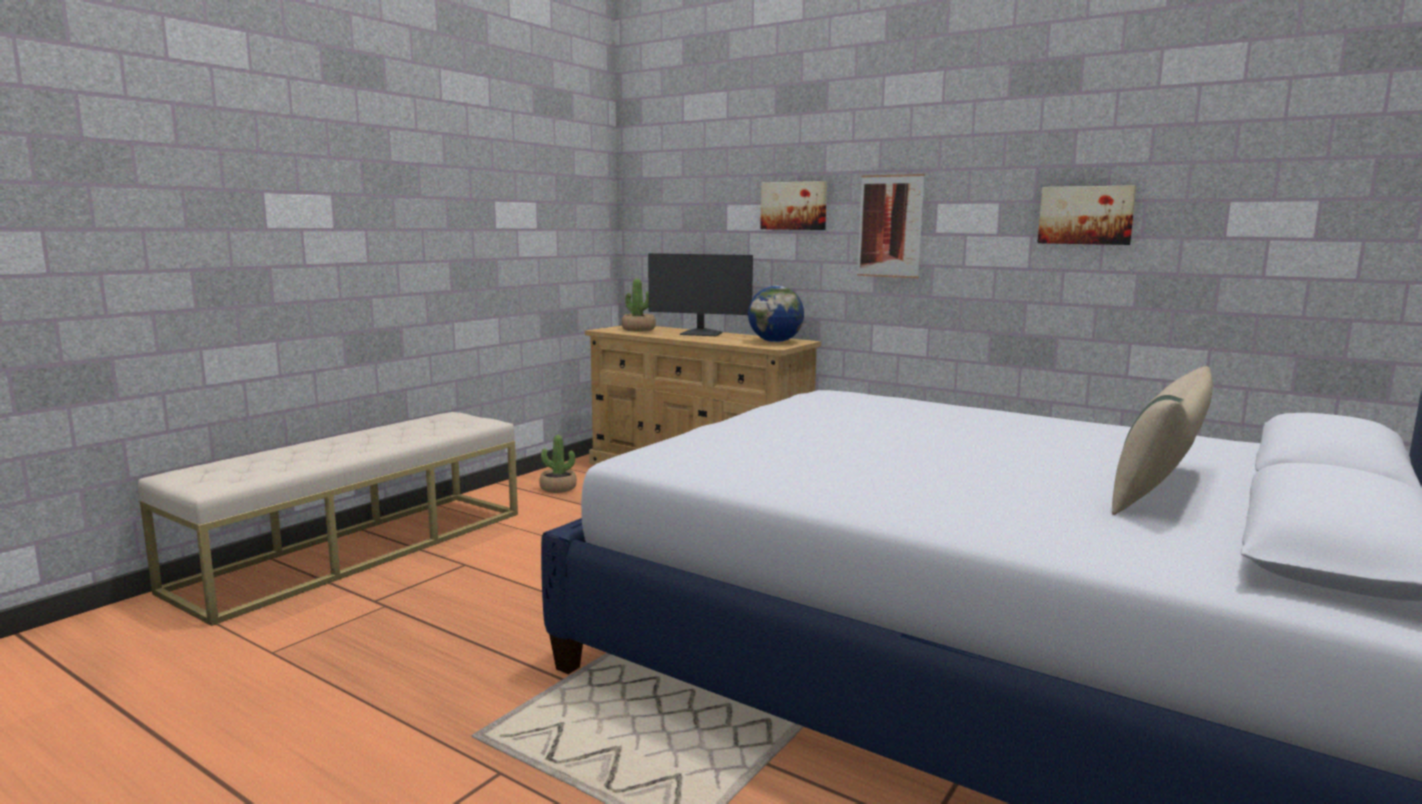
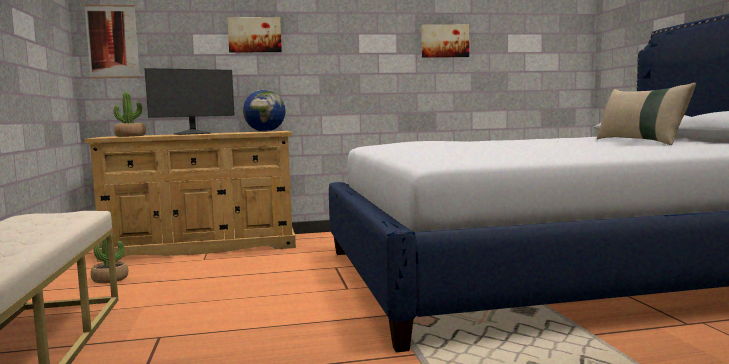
camera: 45 degrees left, 5 degrees down
(890, 226) = (329, 49): picture -> picture (112, 41)

